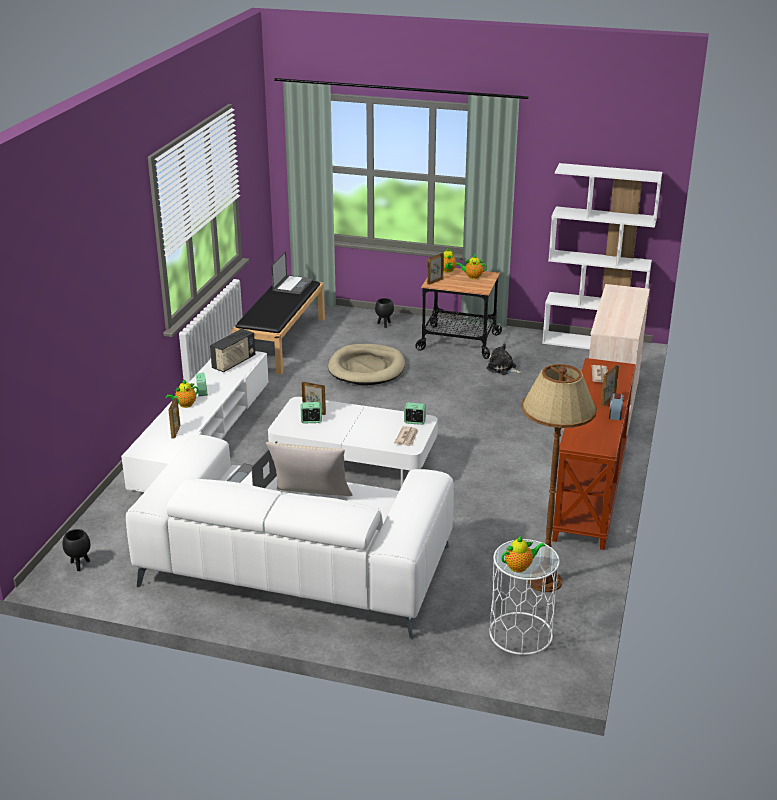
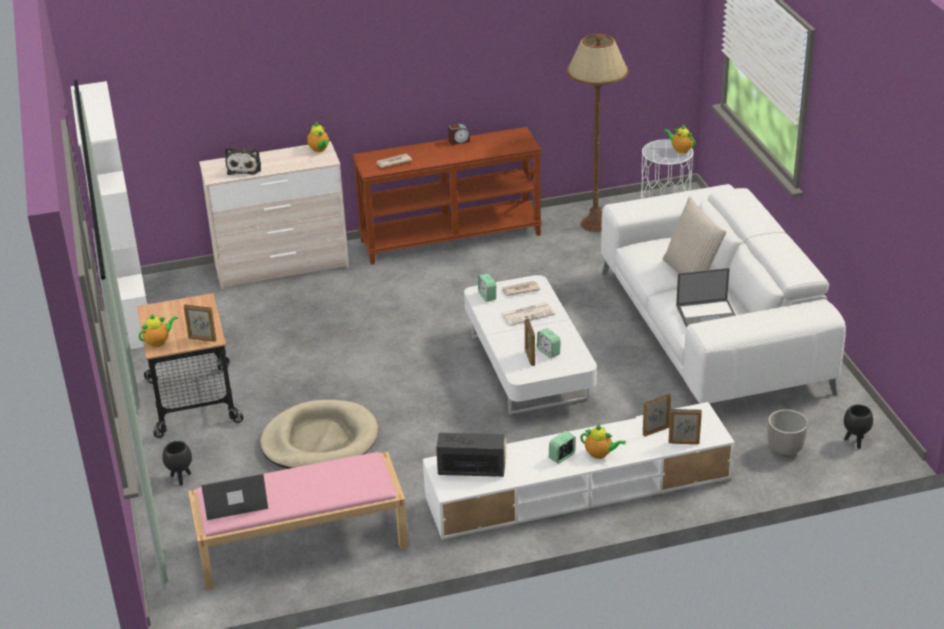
camera: 120 degrees left, 5 degrees up
(119, 528) = (785, 450): none -> planter
(281, 342) = (300, 544): black bench -> pink bench
(369, 430) = (528, 314): none -> newspaper
(472, 277) = (167, 319): teapot -> teapot (319, 149)
(503, 368) = (243, 350): plush toy -> plush toy (245, 168)
(607, 401) = (438, 149): picture frame -> picture frame (684, 443)

